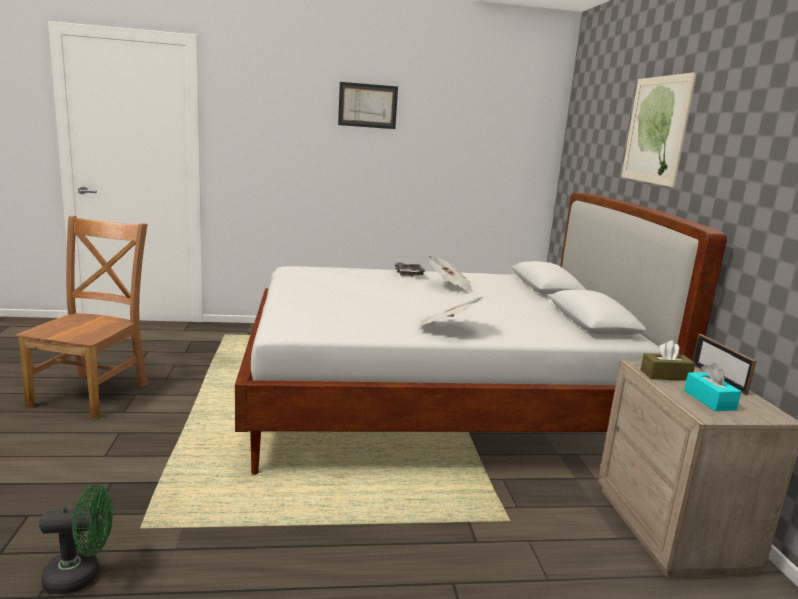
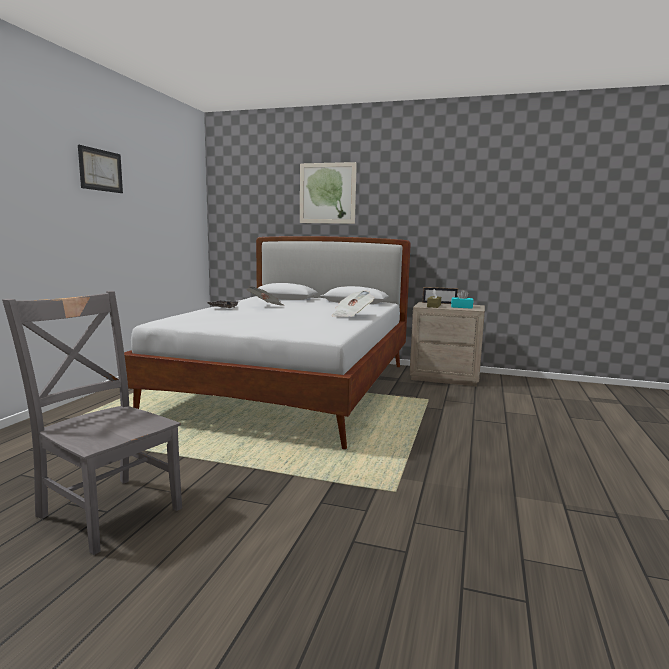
camera: 65 degrees left, 5 degrees down
(81, 576) = (445, 515): green fan -> none
(93, 393) = (108, 509): brown chair -> grey chair

